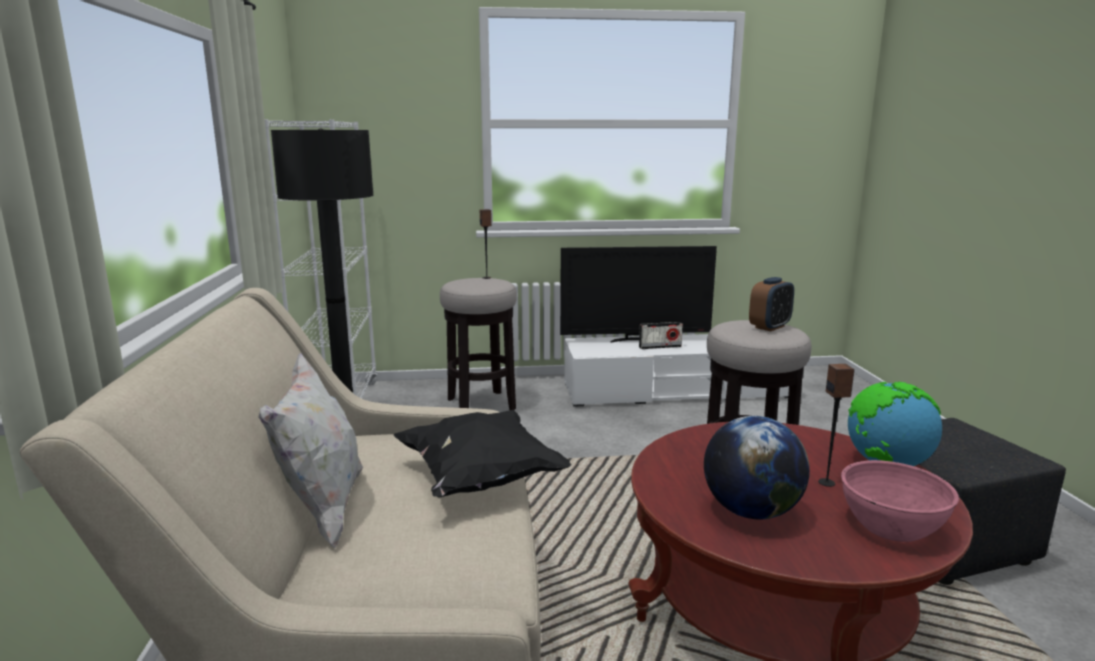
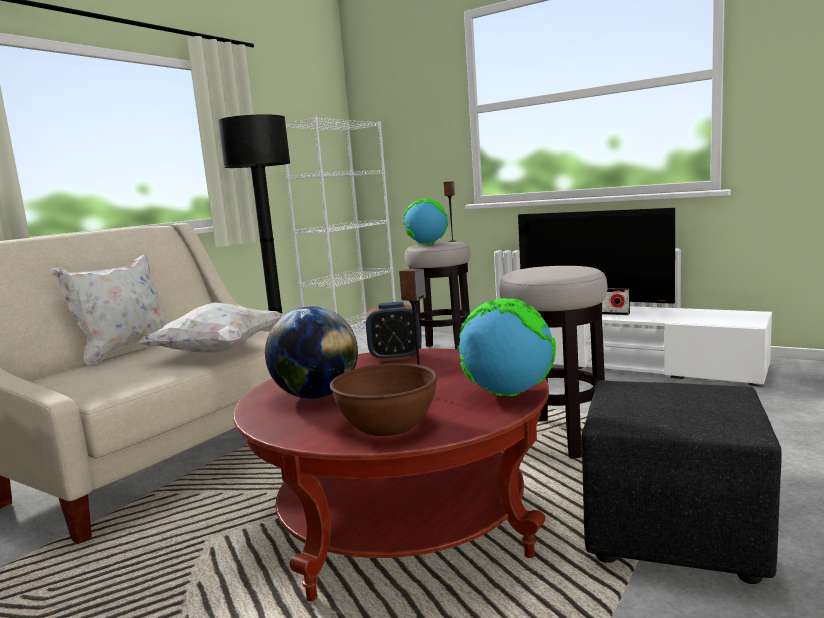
camera: 40 degrees right, 5 degrees down
(472, 284) = (426, 244): none -> globe
(481, 479) = (218, 352): black pillow -> white pillow
(769, 327) = (563, 268): alarm clock -> alarm clock (395, 357)
(891, 526) = (388, 425): pink bowl -> brown bowl

